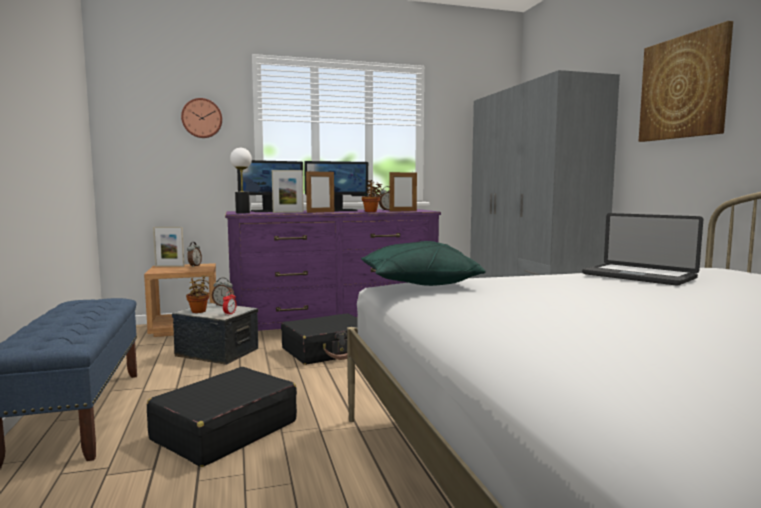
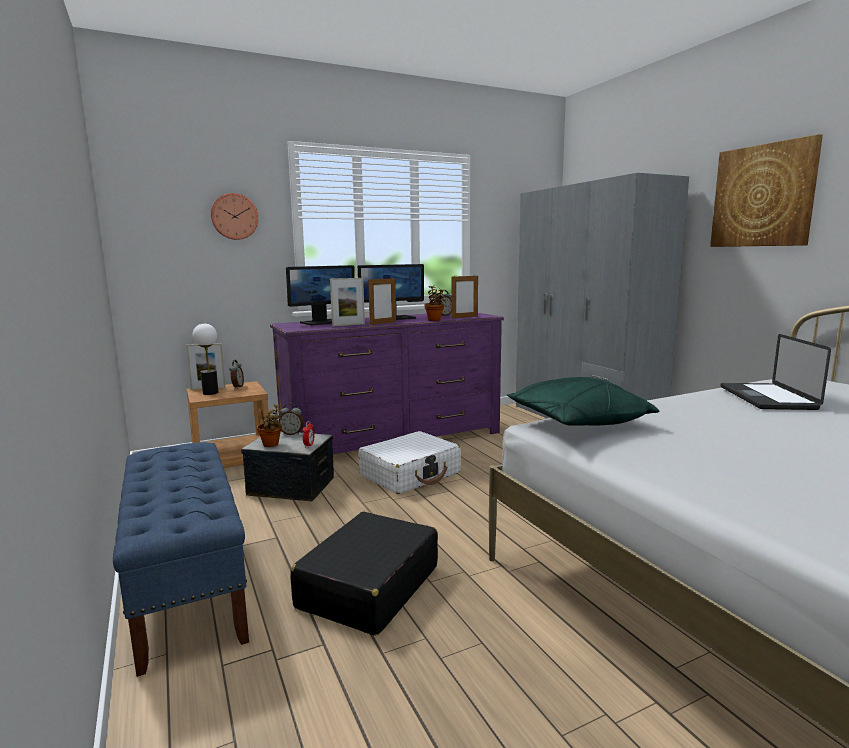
camera: 10 degrees left, 5 degrees up
(242, 213) = (299, 328): table lamp -> table lamp (210, 393)
(328, 351) = (410, 474): black suitcase -> white suitcase
(638, 276) = (767, 398): laptop -> laptop turned 60 degrees clockwise

